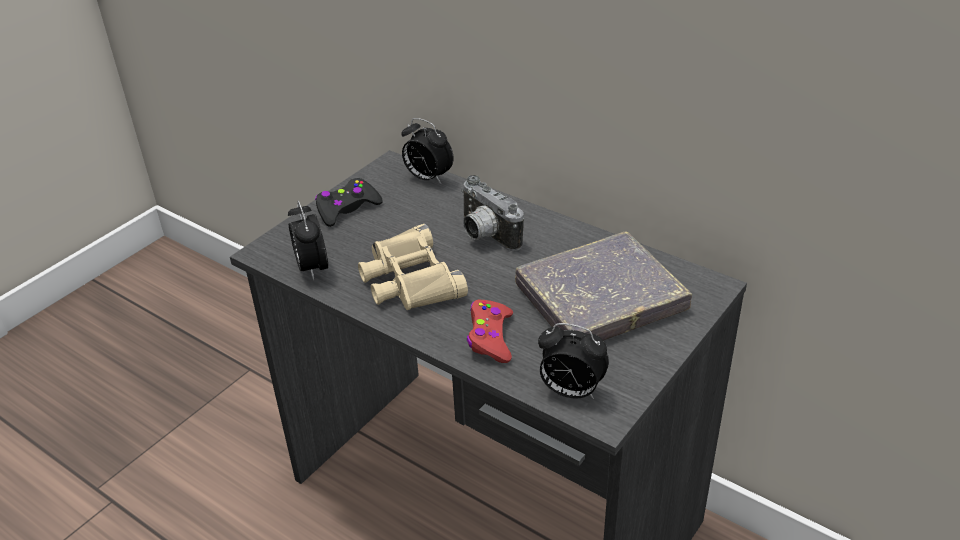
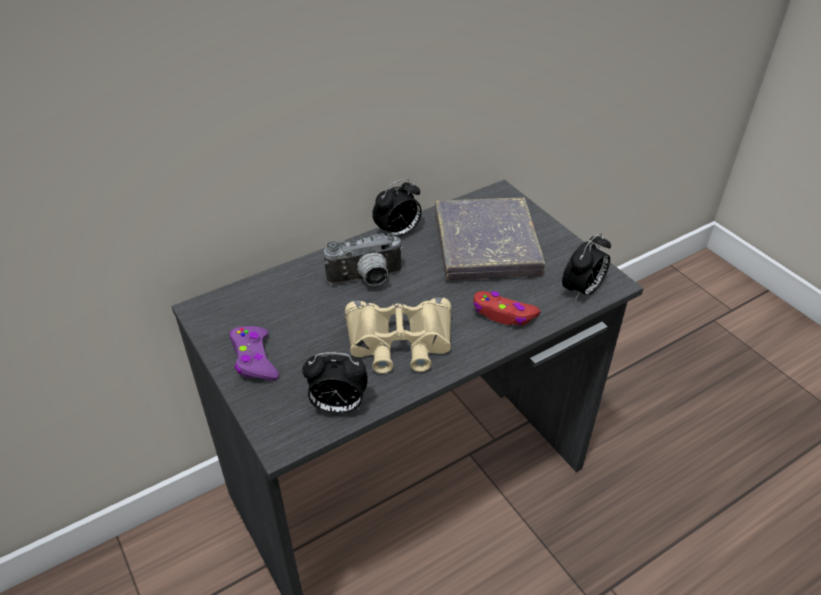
camera: 70 degrees left, 5 degrees up
(347, 209) = (254, 359): black game controller -> purple game controller
(427, 178) = (248, 292): alarm clock -> alarm clock (398, 233)

